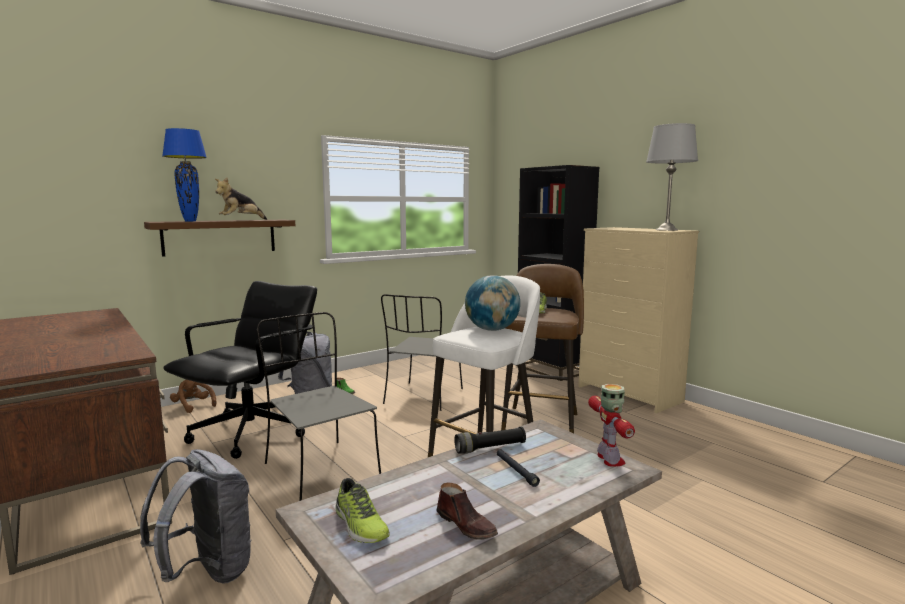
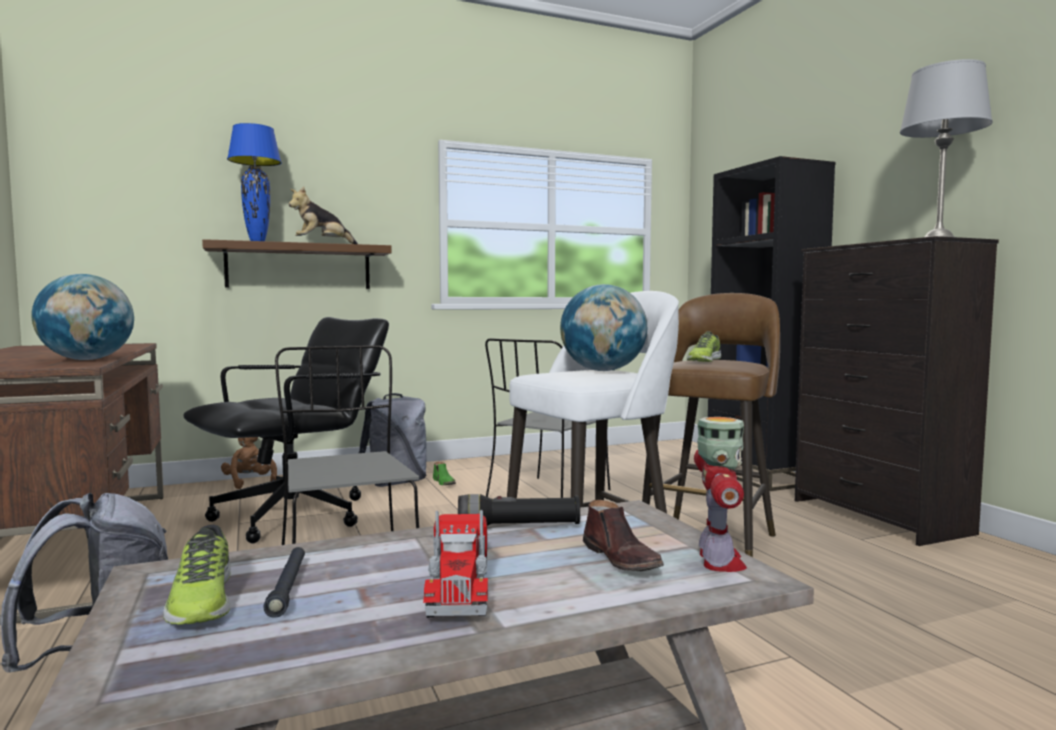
camera: 15 degrees right, 5 degrees down
(121, 344) = (86, 360): none -> globe
(467, 525) = (368, 624): brown shoe -> brown shoe (622, 559)
(491, 491) = (460, 582): none -> toy truck
(516, 471) = (532, 559): black flashlight -> black flashlight (288, 587)
(629, 394) = (879, 517): beige dresser -> black dresser

